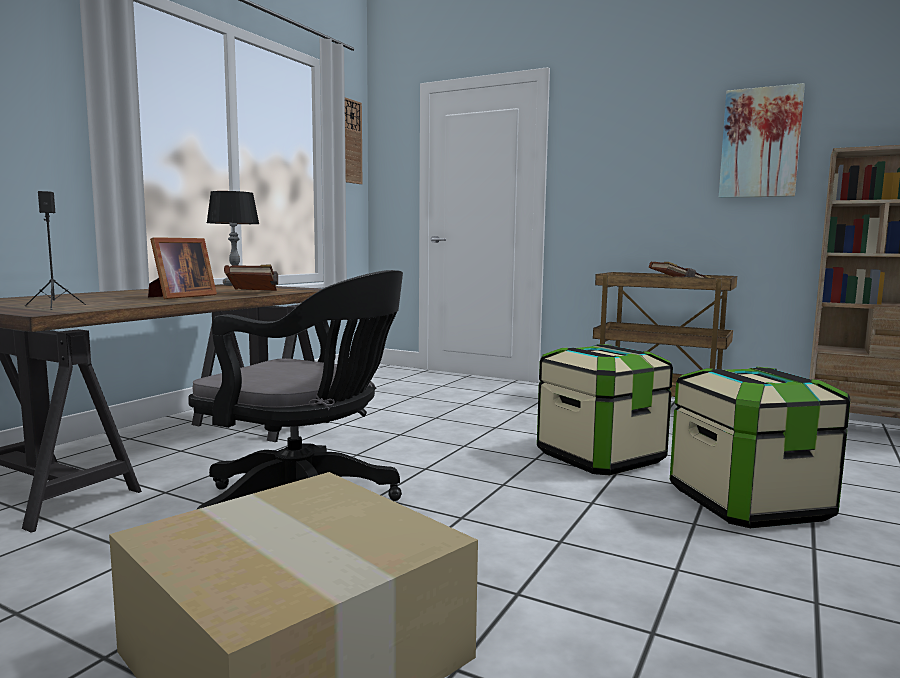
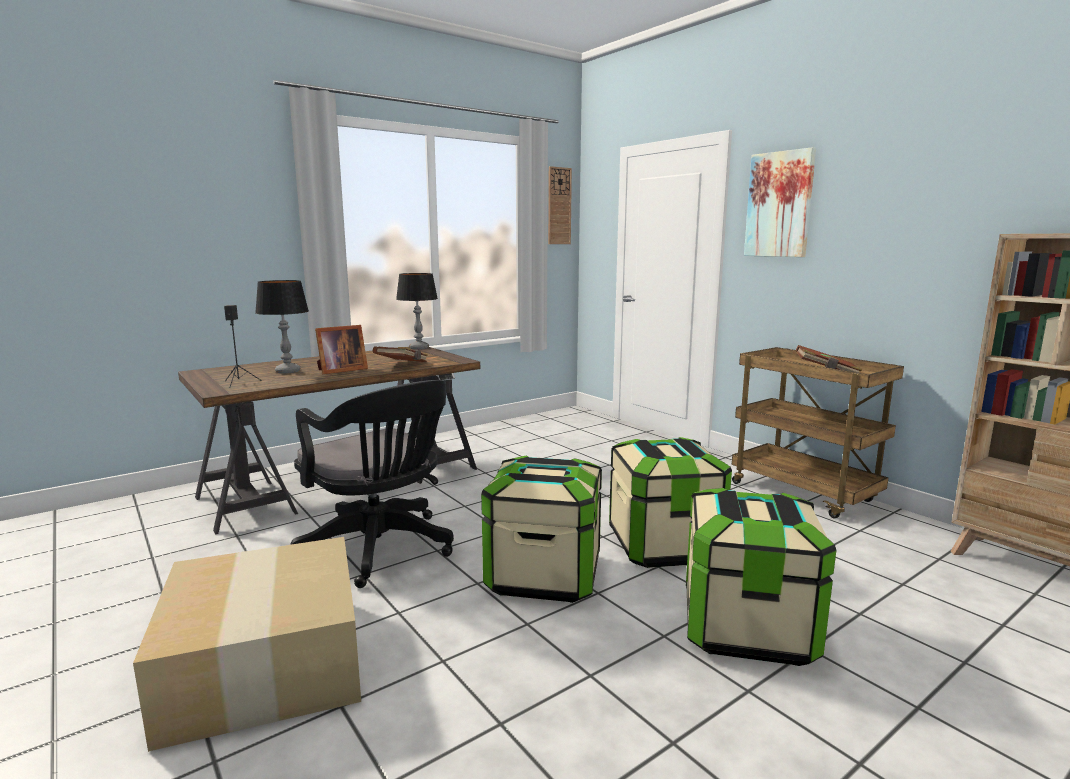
camera: 25 degrees right, 5 degrees up
(104, 299) = (287, 371): none -> table lamp
(522, 498) = (544, 575): none -> storage box
(760, 143) = (943, 215): picture -> picture (779, 205)

